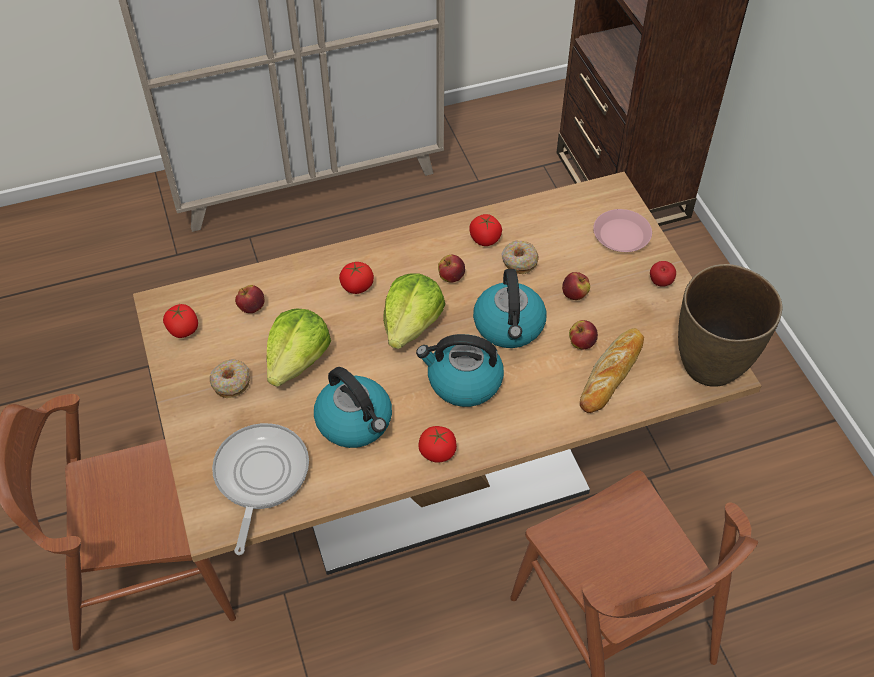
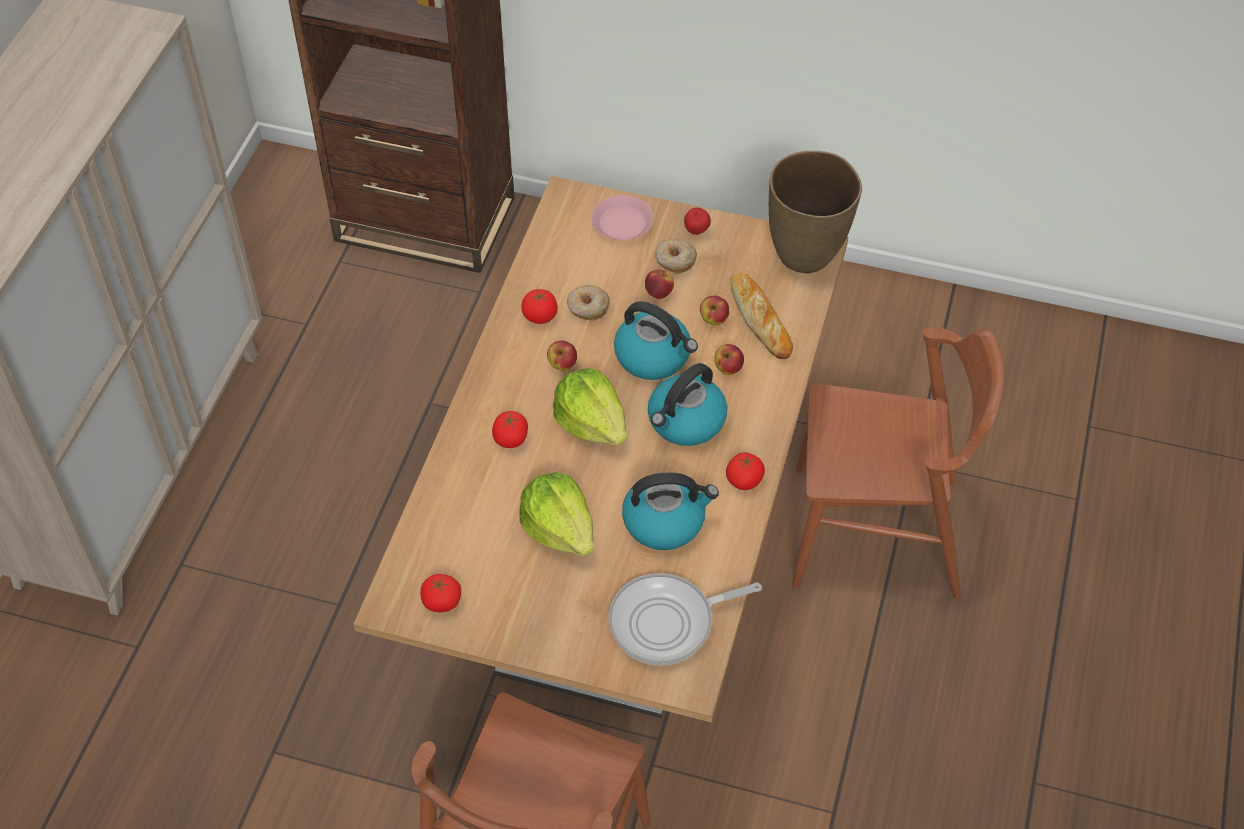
camera: 55 degrees left, 0 degrees up
(231, 382) = (541, 594): donut -> donut (675, 260)
(251, 308) = (463, 533): apple -> apple (728, 369)
(260, 477) = (668, 622): frying pan -> frying pan turned 60 degrees counterclockwise

